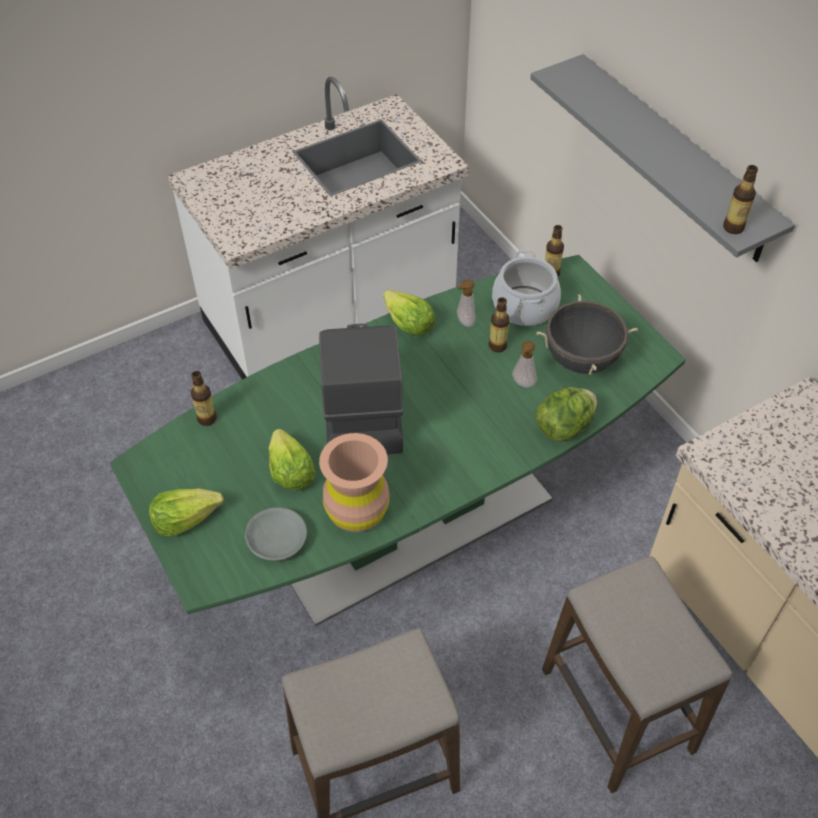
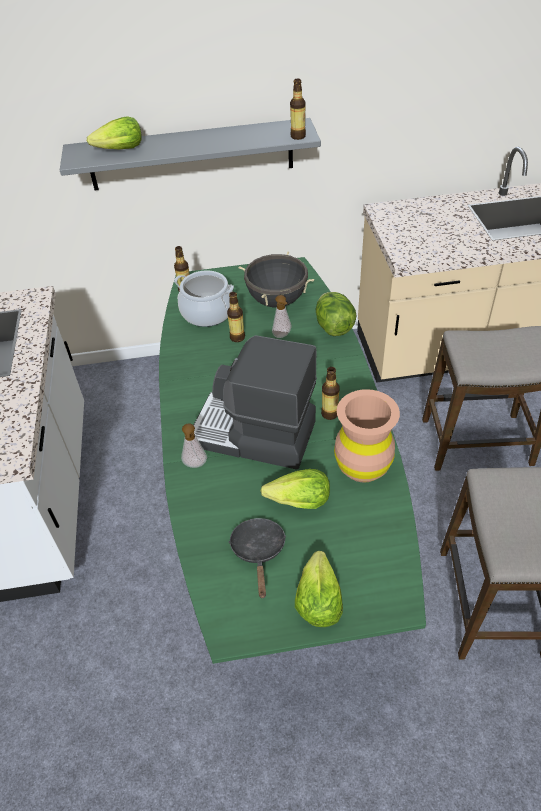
camera: 65 degrees left, 5 degrees down
(207, 419) = (202, 553): bottle -> bottle (330, 414)
(222, 458) = (258, 551): none -> black frying pan
(276, 540) = (370, 530): grey bowl -> none
(408, 324) = (180, 381): lettuce -> lettuce (120, 150)
(464, 322) = (201, 348): soap dispenser -> soap dispenser (195, 465)

